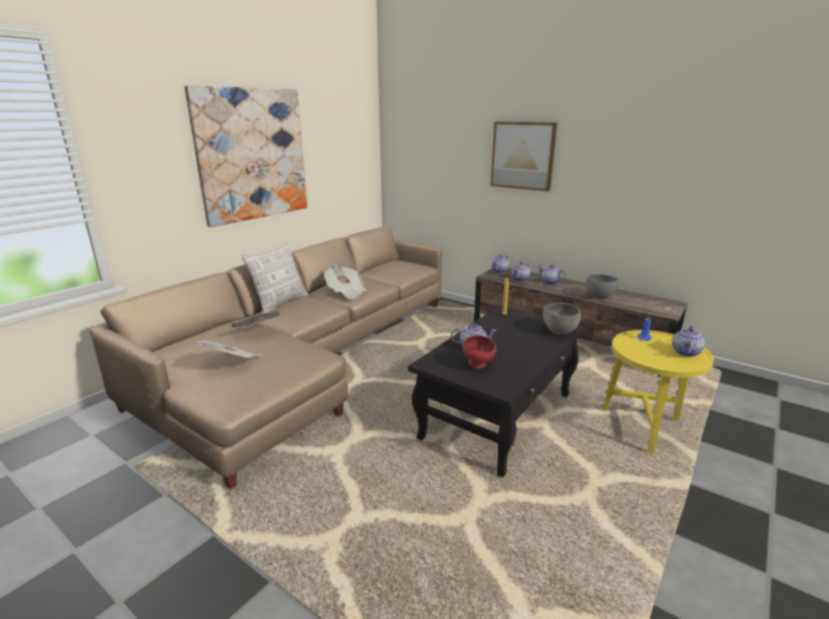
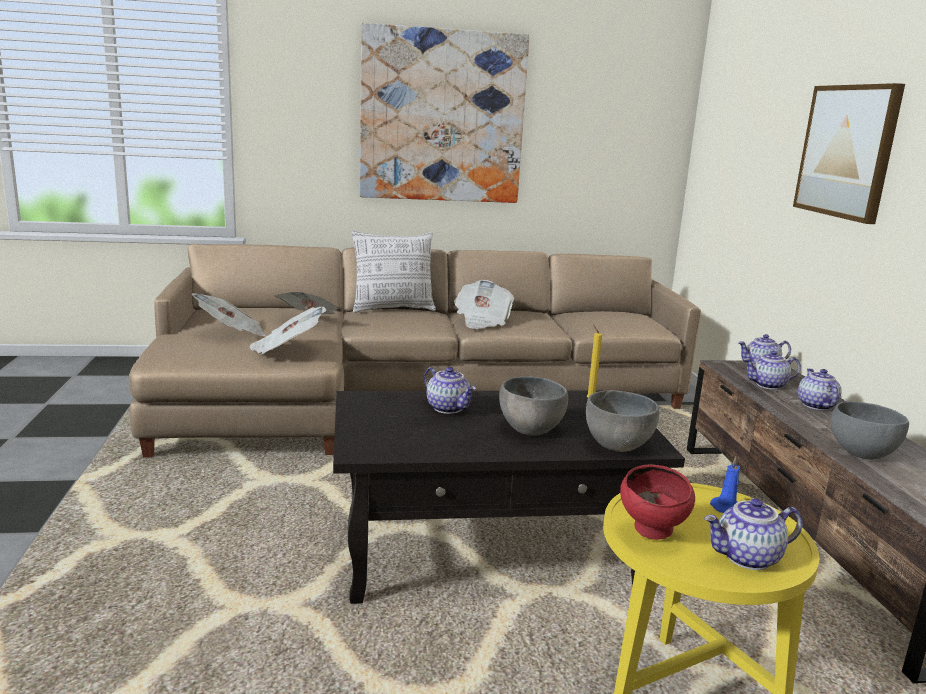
camera: 45 degrees right, 5 degrees down
(297, 357) = (286, 349): none -> newspaper
(478, 366) = (402, 423): red bowl -> red bowl (653, 533)
(522, 340) = (531, 430): none -> grey bowl

